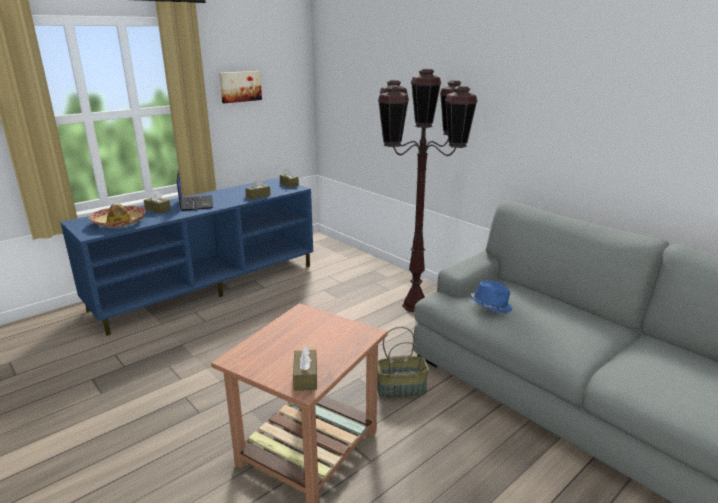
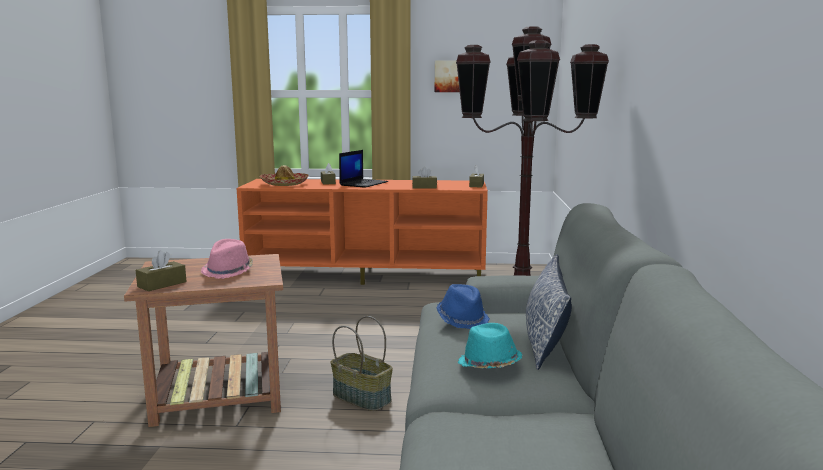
camera: 45 degrees right, 10 degrees down
(208, 286) = (367, 275): blue tv stand -> orange tv stand
(316, 337) = (228, 271): none -> pink hat
(546, 299) = (545, 337): none -> pillow
(569, 331) = (489, 365): none -> turquoise hat

